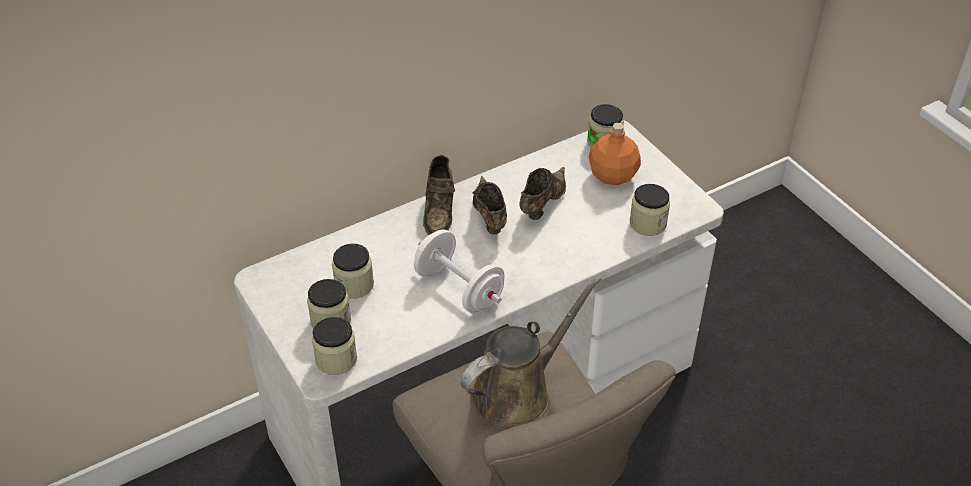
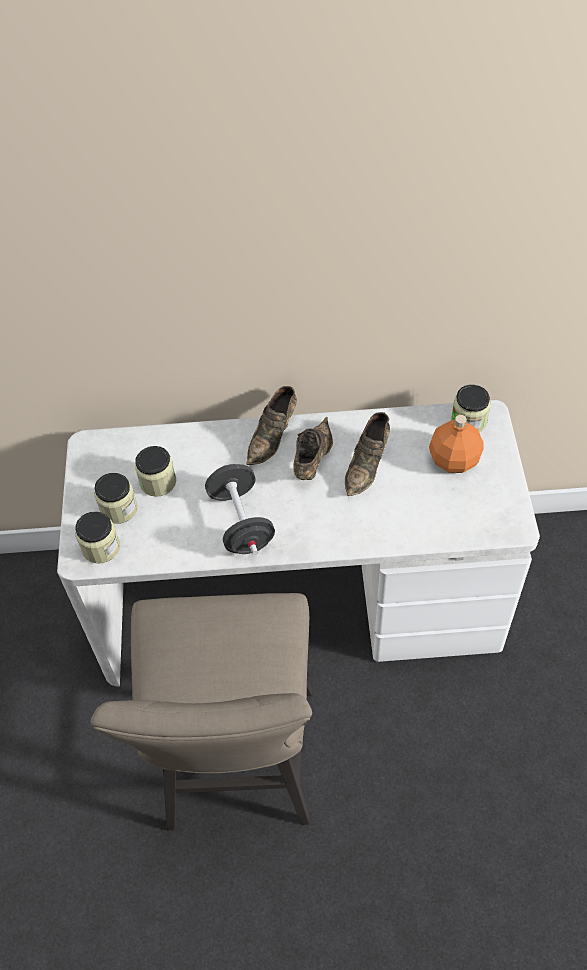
camera: 30 degrees right, 10 degrees up
(459, 289) = (241, 522): white dumbbell -> black dumbbell
(517, 391) = (228, 645): brown watering can -> none
(541, 204) = (368, 465): brown shoe -> brown shoe turned 150 degrees clockwise
(648, 223) = (454, 524): jar -> none

